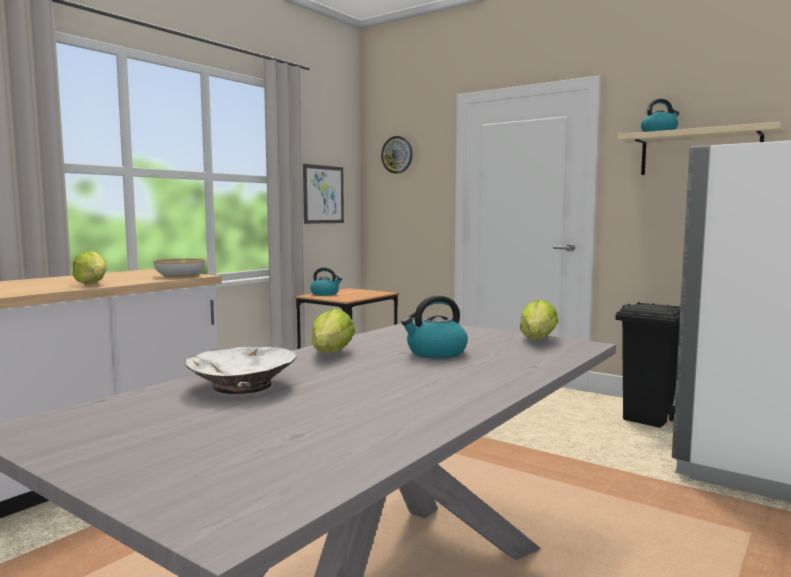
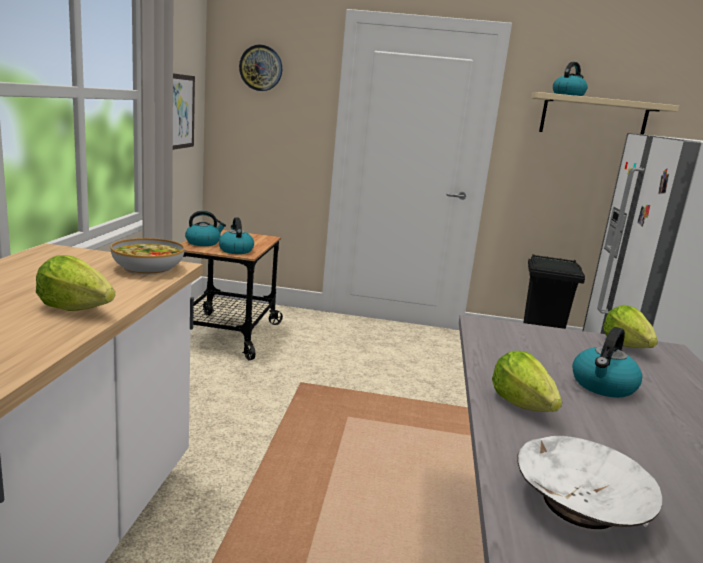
camera: 30 degrees left, 10 degrees up
(342, 298) = (235, 250): none -> kettle

